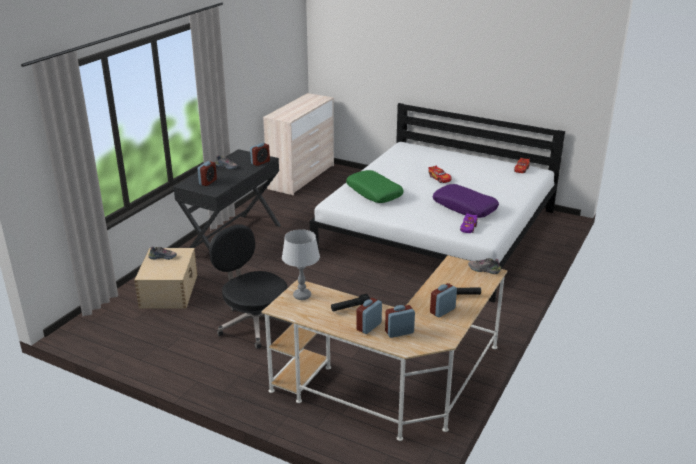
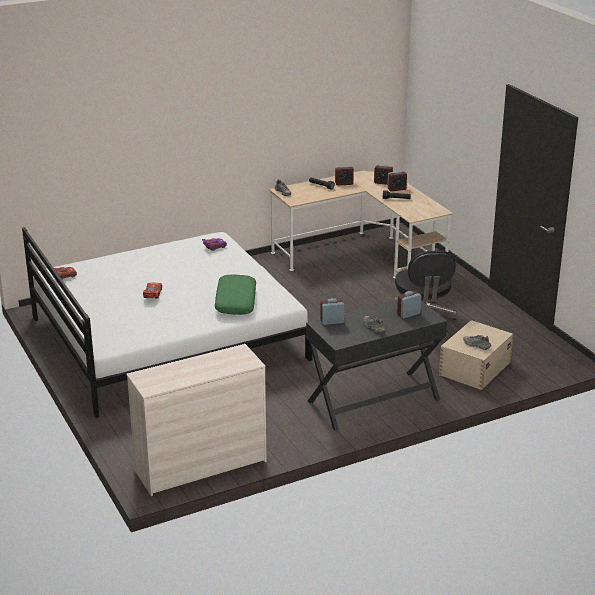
camera: 145 degrees left, 0 degrees up
(302, 296) = (418, 212): grey table lamp -> none
(465, 207) = (184, 263): purple pillow -> none

